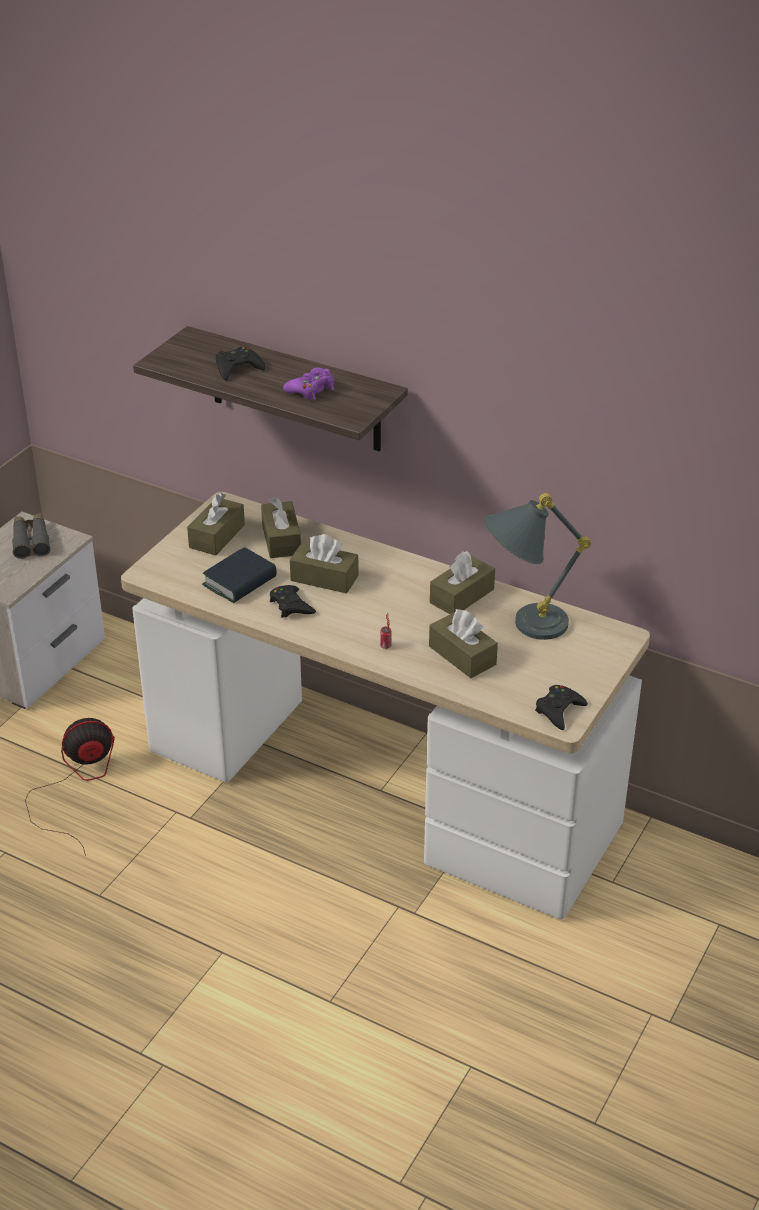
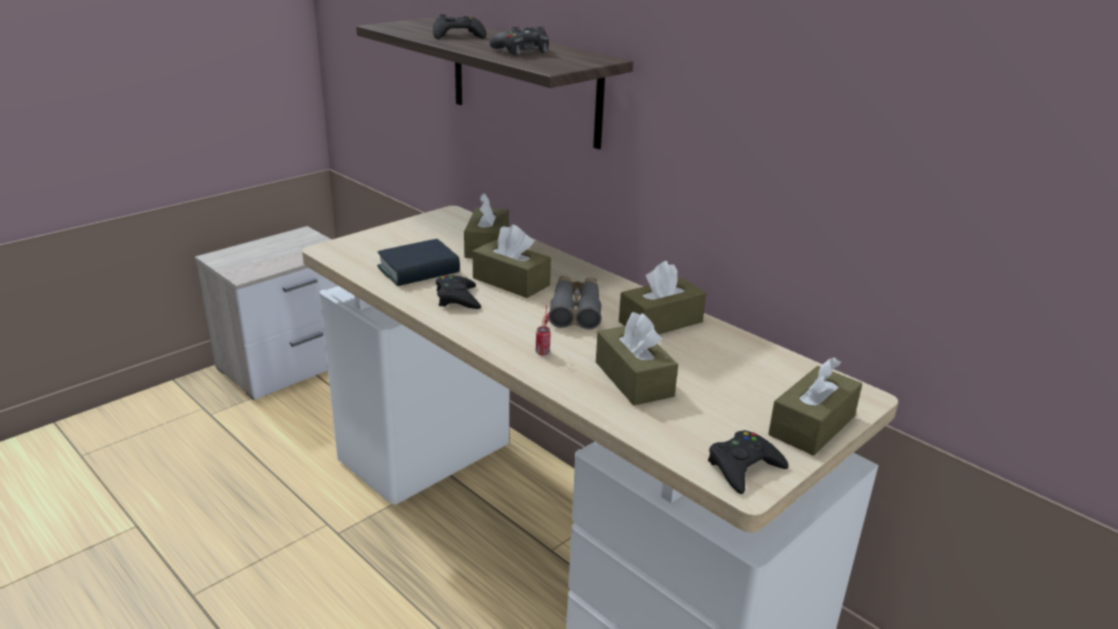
camera: 15 degrees right, 10 degrees down
(31, 541) = (296, 245): grey binoculars -> grey binoculars (575, 309)
(77, 784) = (251, 475): fan -> none
(217, 536) = (424, 234): brown tissue box -> brown tissue box (812, 425)
(311, 390) = (522, 51): purple game controller -> black game controller
(521, 625) = (724, 362): grey table lamp -> none

